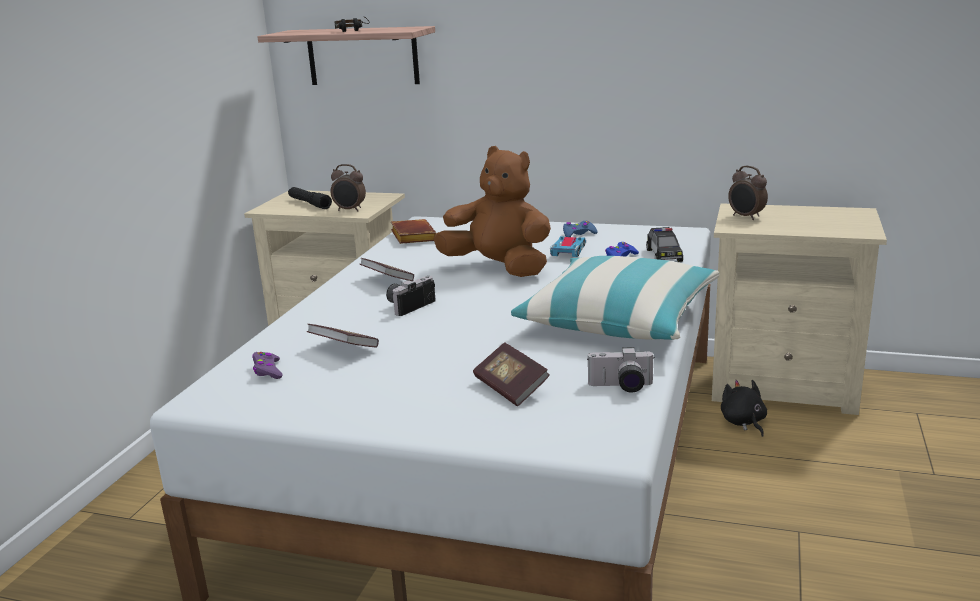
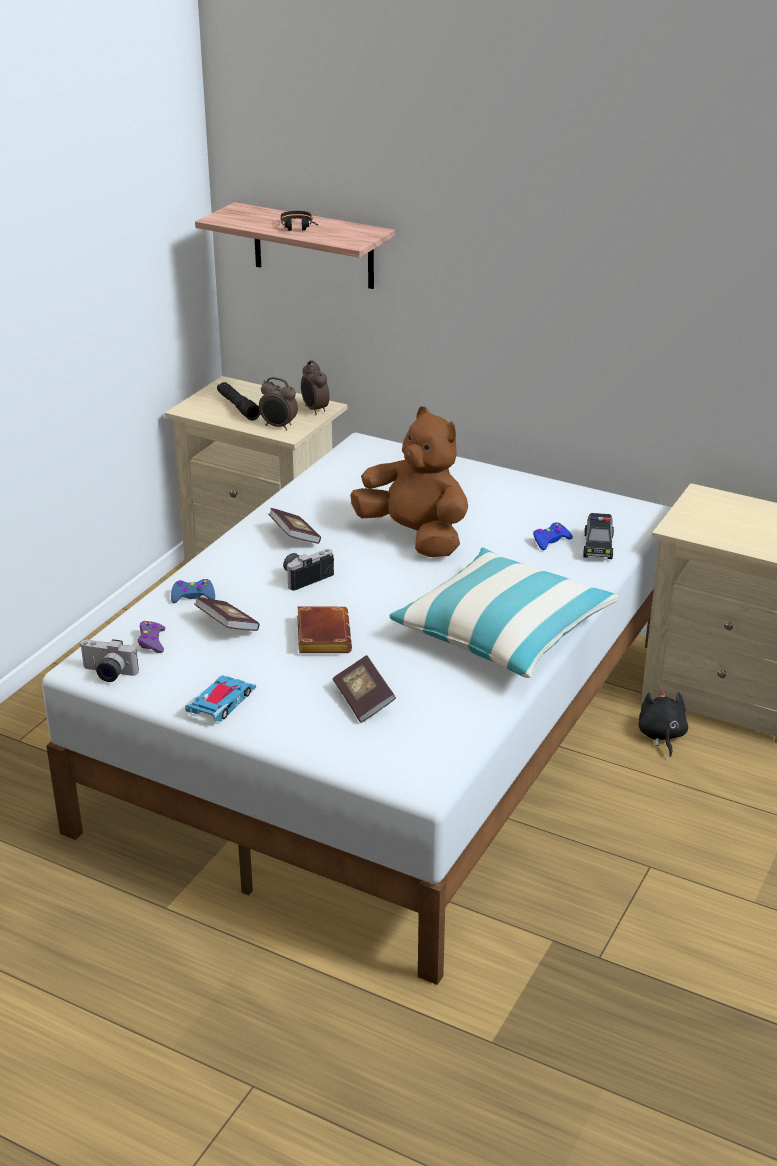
camera: 10 degrees right, 10 degrees up
(411, 236) = (341, 469): brown book -> brown book (321, 635)
(568, 251) = (500, 521): toy car -> toy car (221, 703)
(578, 234) = (523, 495): blue game controller -> blue game controller (193, 596)
(621, 387) = (463, 717): camera -> camera (107, 674)
(746, 217) = (702, 512): alarm clock -> alarm clock (314, 410)

